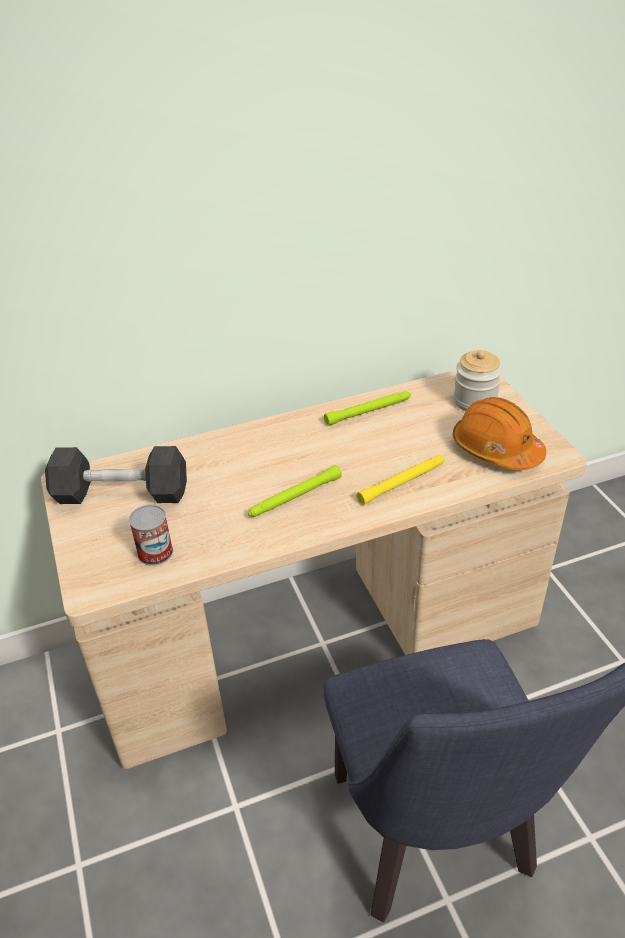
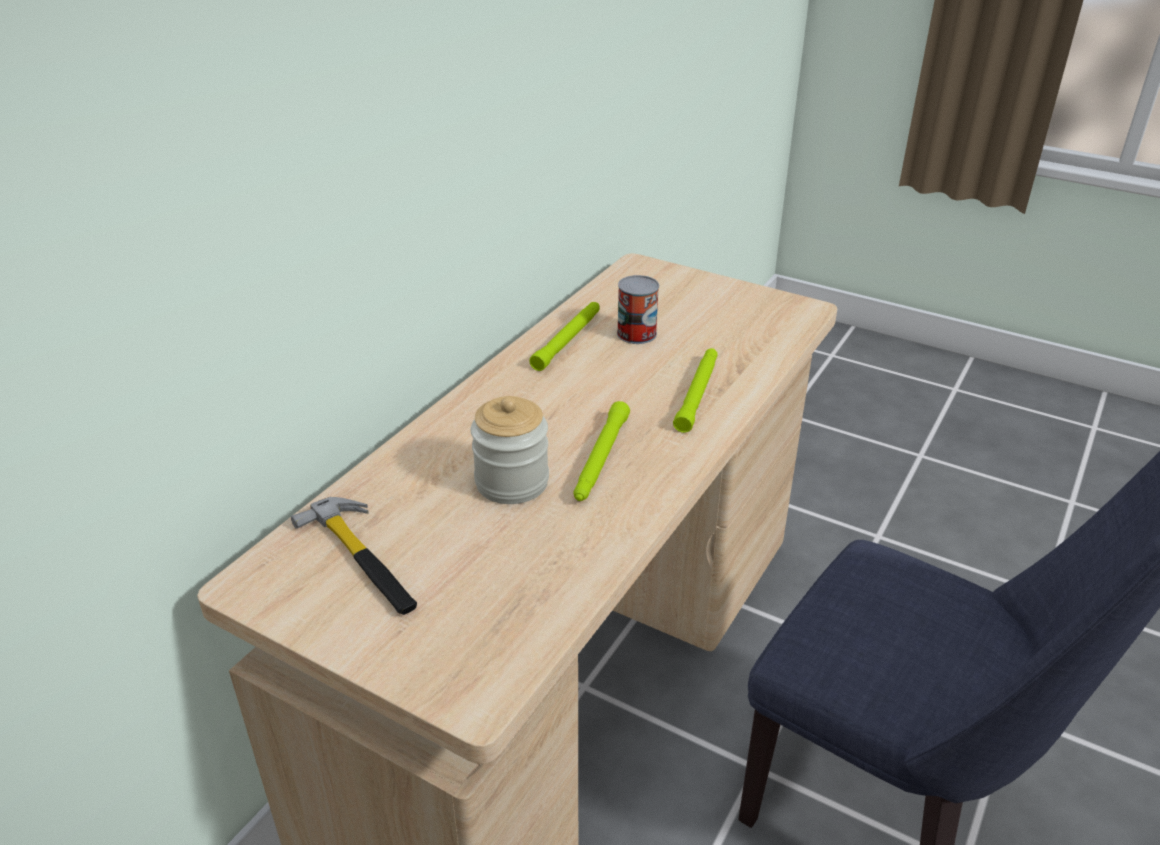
camera: 40 degrees left, 5 degrees down
(121, 493) = (364, 559): grey dumbbell -> hammer
(155, 552) = (507, 603): can -> can (636, 334)
(403, 482) = (697, 393): yellow flashlight -> green flashlight
(475, 401) = (666, 290): jar -> jar (512, 482)
(496, 449) = (744, 325): orange hard hat -> none

